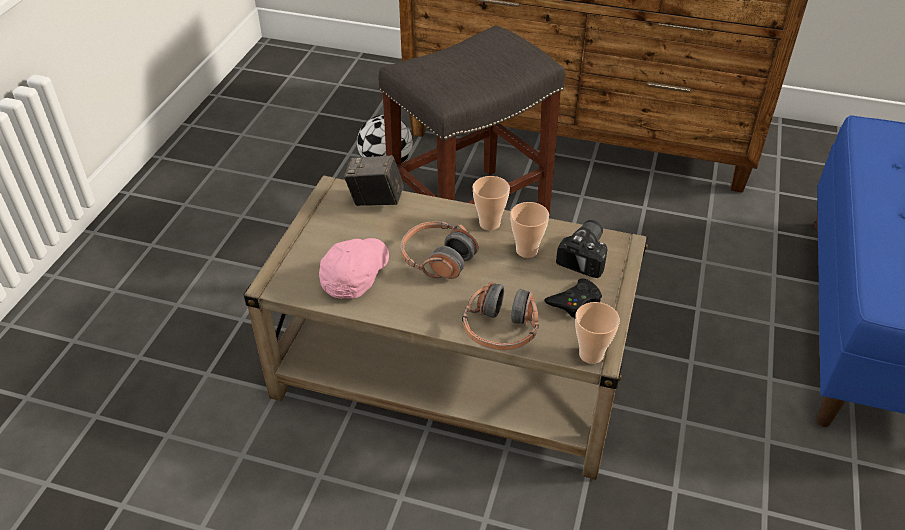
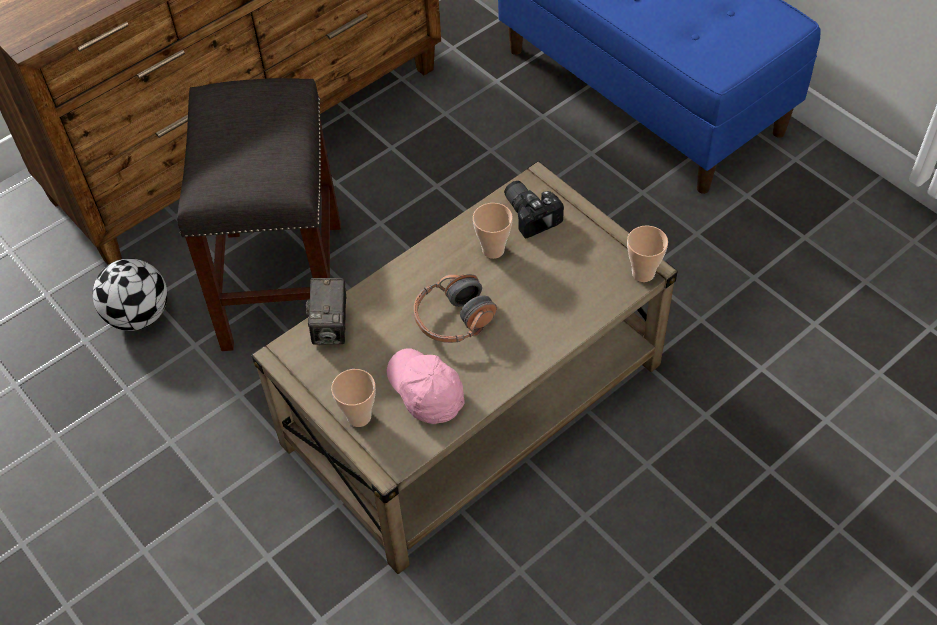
camera: 55 degrees left, 10 degrees up
(376, 200) = (331, 328): camera -> camera turned 45 degrees counterclockwise
(489, 223) = (437, 257): cup -> cup (359, 416)
(501, 329) = (573, 317): headphones -> none
(575, 302) = (578, 251): black game controller -> none

